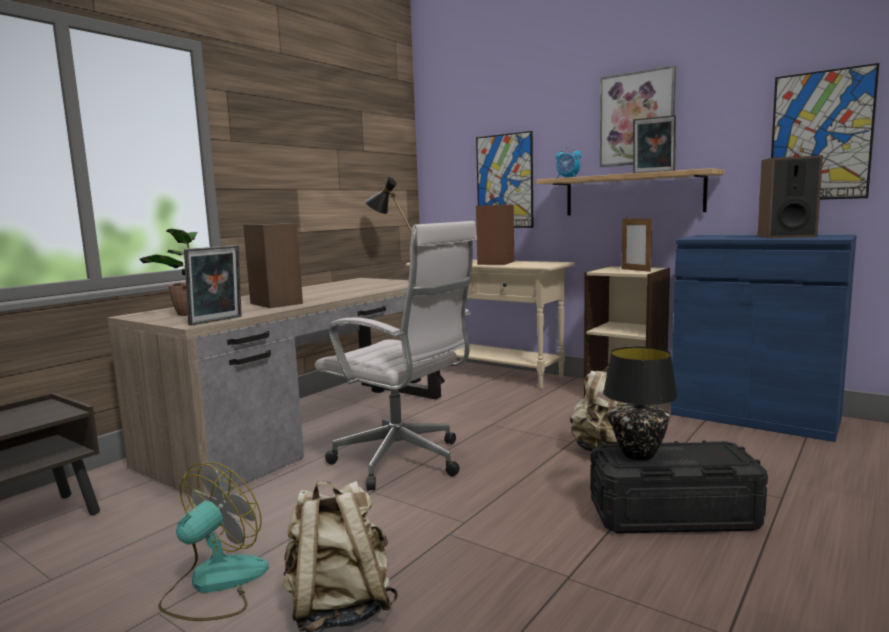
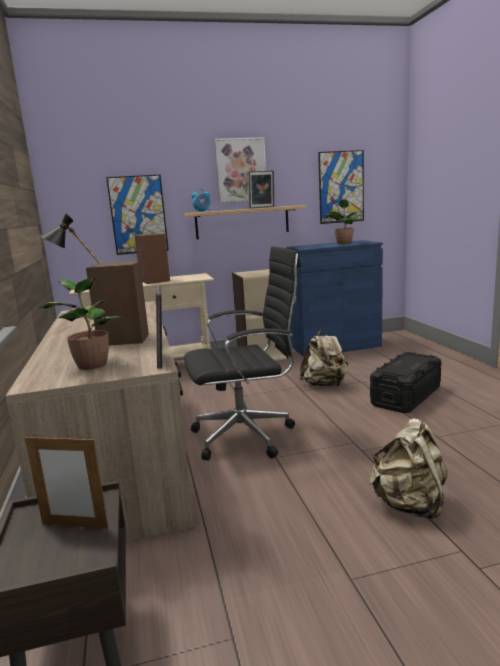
camera: 50 degrees left, 5 degrees up
(214, 584) = (335, 546): fan -> none
(404, 462) = (248, 436): white office chair -> black office chair
(635, 270) = (264, 272): picture frame -> picture frame (75, 525)
(637, 454) = (398, 369): black table lamp -> none
(786, 236) = (343, 243): speaker -> potted plant

